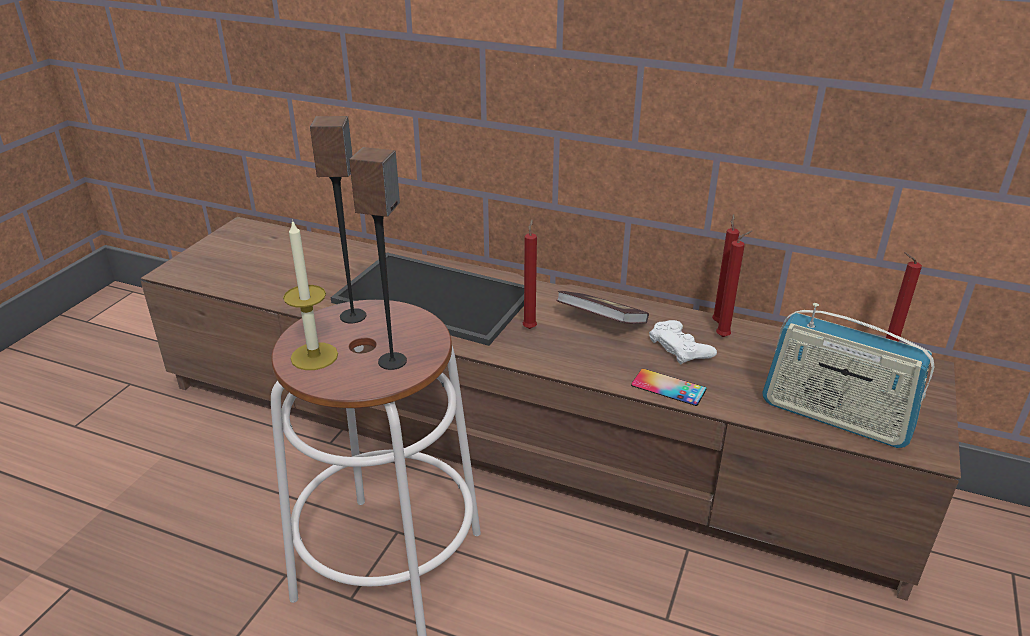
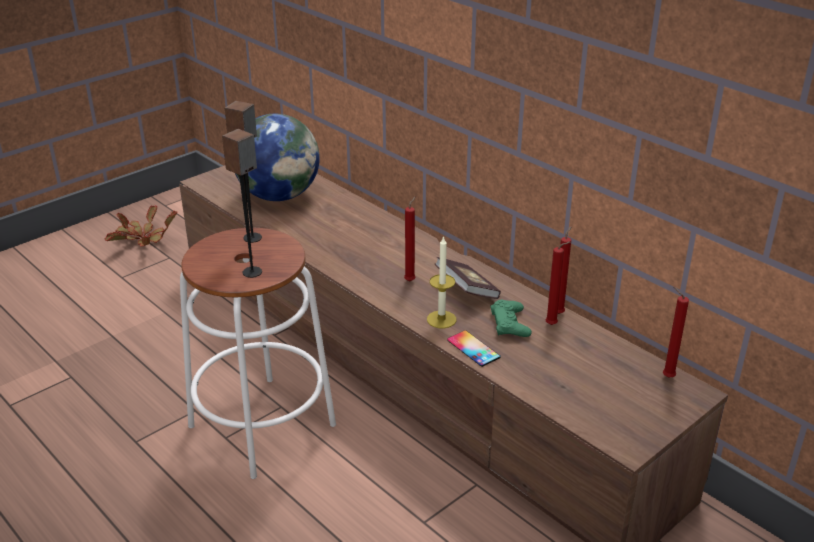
camera: 25 degrees right, 0 degrees up
(77, 370) = (141, 239): none -> potted plant
(290, 267) = (279, 195): none -> globe
(314, 356) = (210, 257): candle -> candle (441, 319)
(430, 298) = (357, 242): tray -> none
(680, 347) = (510, 323): white game controller -> green game controller
(835, 417) = (580, 404): radio -> none

